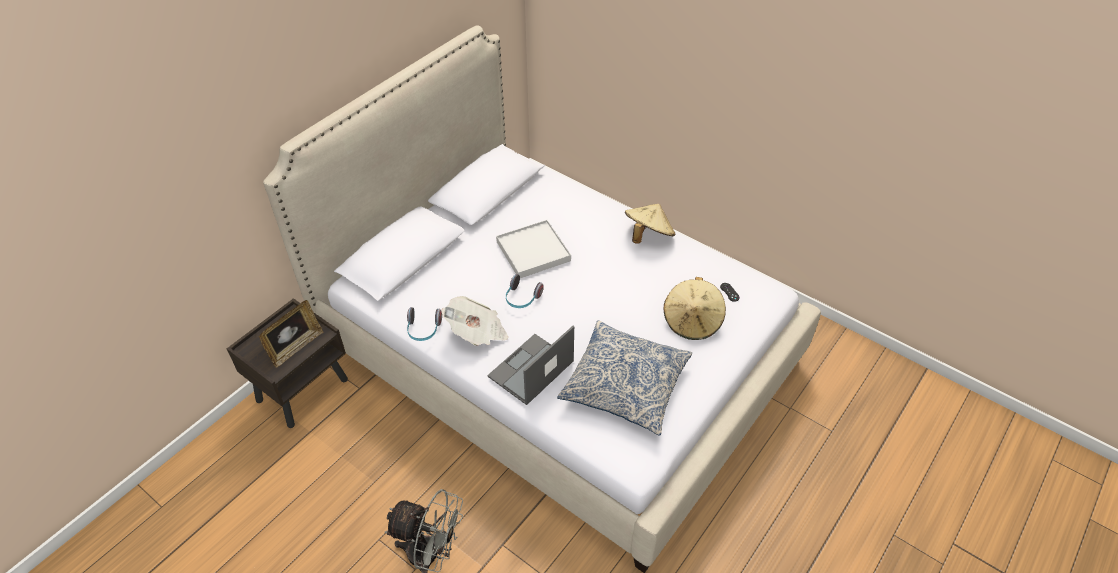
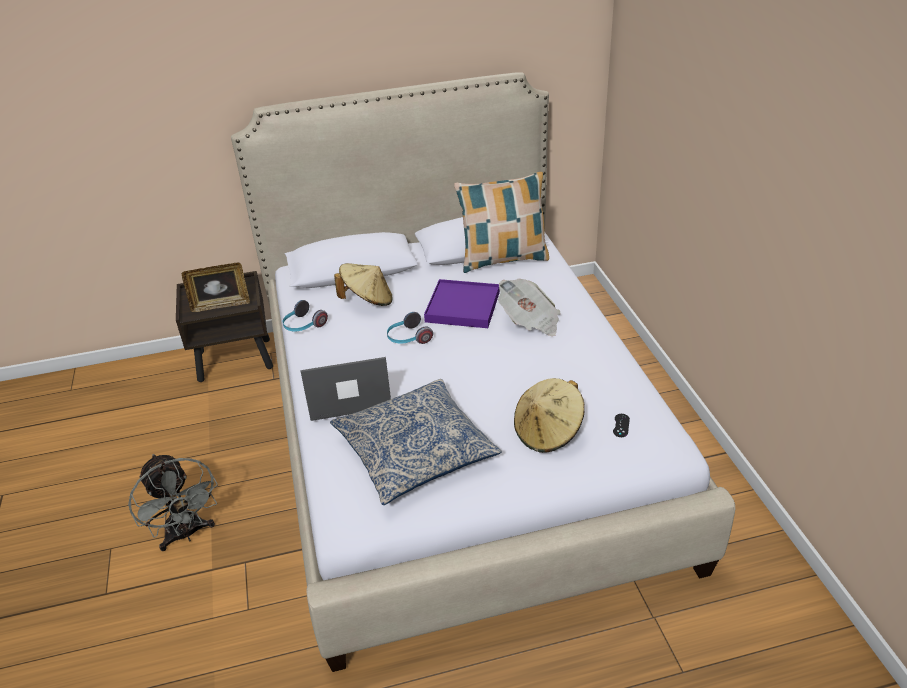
camera: 40 degrees right, 10 degrees down
(477, 332) = (341, 347): newspaper -> newspaper (530, 321)
(519, 194) = (503, 259): none -> pillow
(533, 251) = (462, 307): white tray -> purple tray
(648, 235) = (590, 339): beige hat -> beige hat (367, 300)

